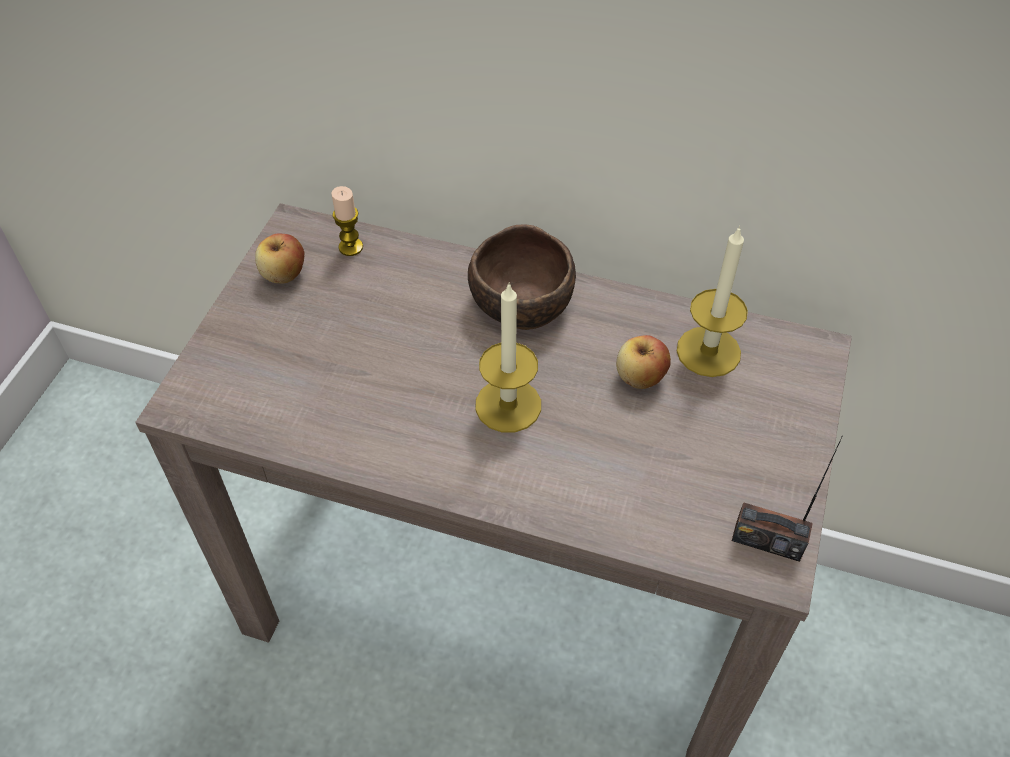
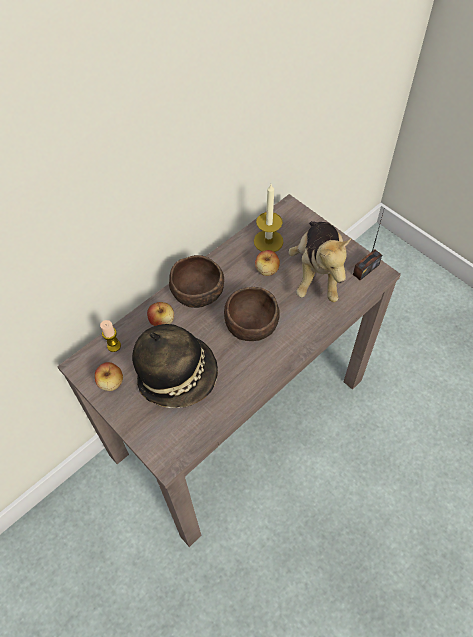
camera: 60 degrees left, 5 degrees up
(341, 349) = (178, 375): none -> hat
(432, 282) = (162, 321): none -> apple
(508, 405) = (252, 323): candle -> brown bowl
(695, 459) = (317, 272): none -> plush toy

